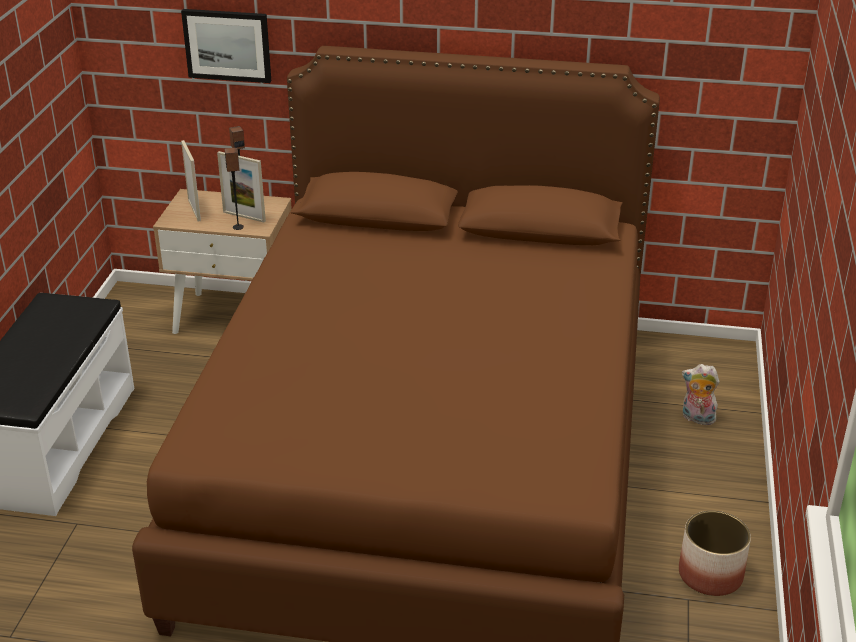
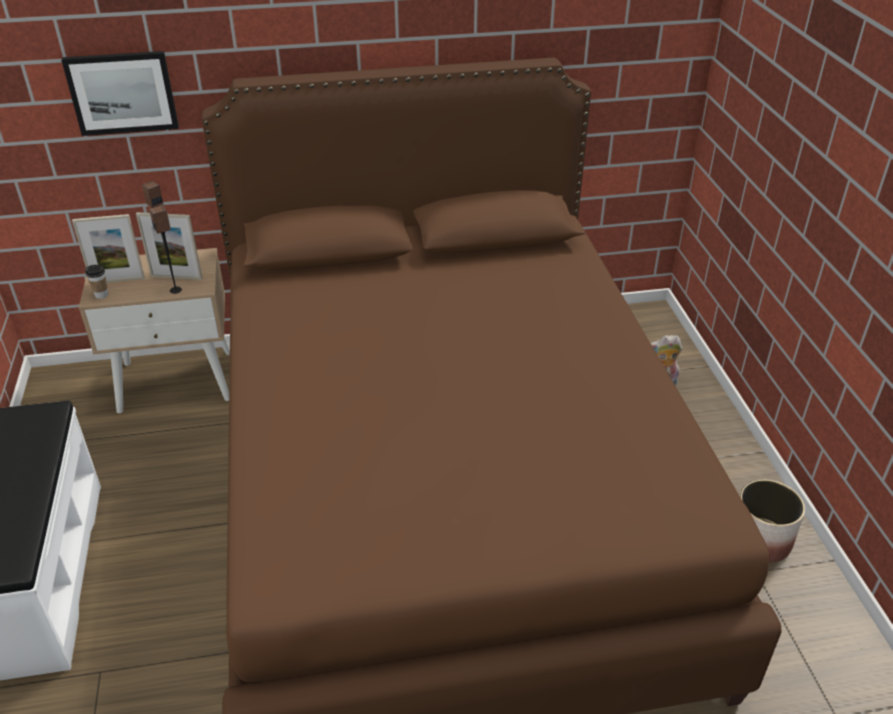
camera: 20 degrees left, 5 degrees up
(176, 219) = (101, 295): none -> cup
(194, 210) = (117, 280): picture frame -> picture frame turned 120 degrees clockwise

